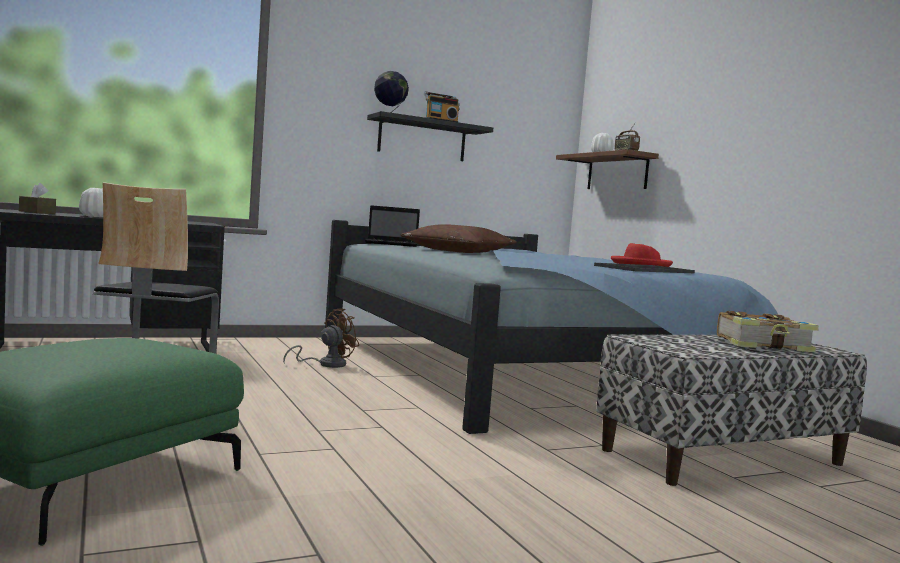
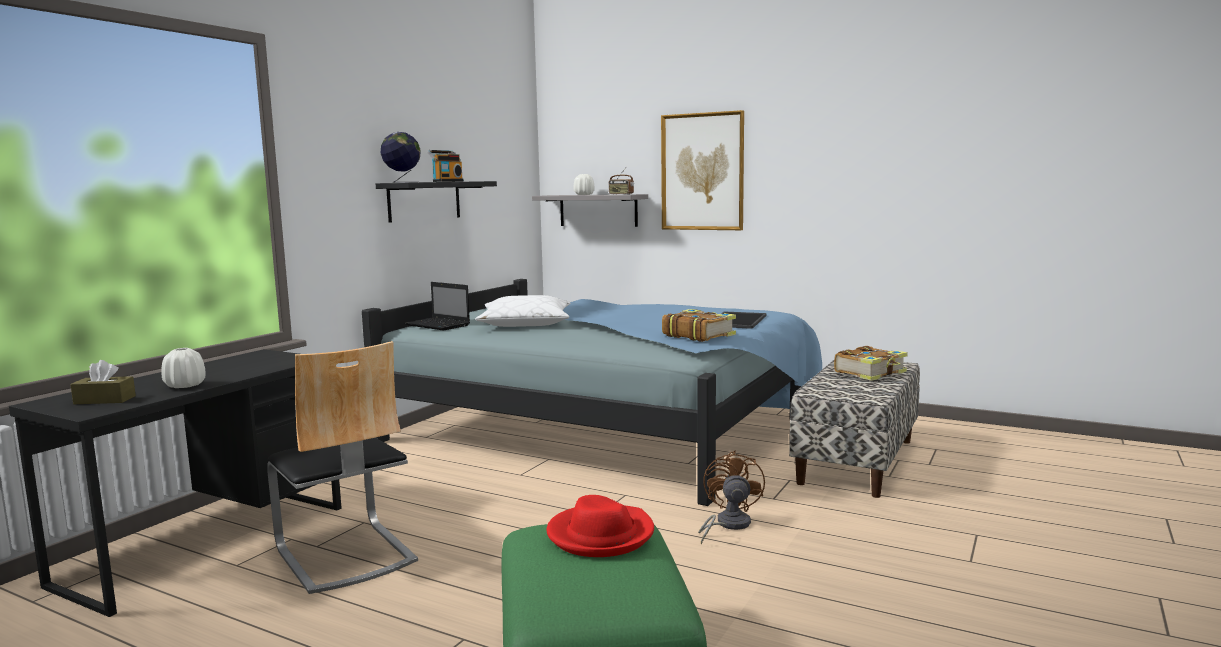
camera: 35 degrees left, 5 degrees up
(326, 364) = (454, 476): brown fan -> brown fan (727, 525)
(393, 244) = (439, 325): laptop -> laptop turned 75 degrees clockwise
(458, 251) = (525, 323): brown pillow -> white pillow
(553, 263) = (698, 335): none -> book
(617, 172) = (598, 210): brown shelf -> grey shelf
(640, 264) = (695, 308): red hat -> red hat (600, 535)
(708, 126) = (702, 172): none -> picture

